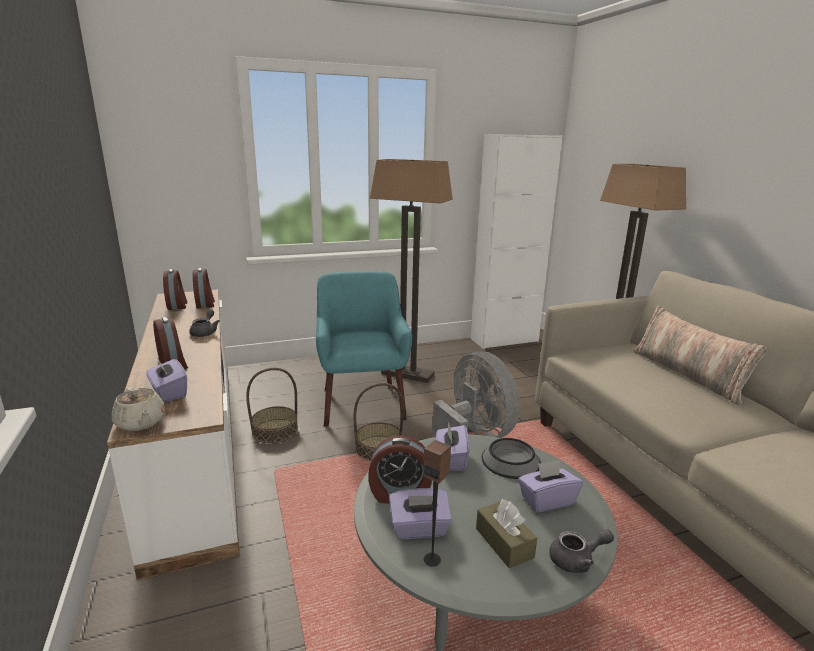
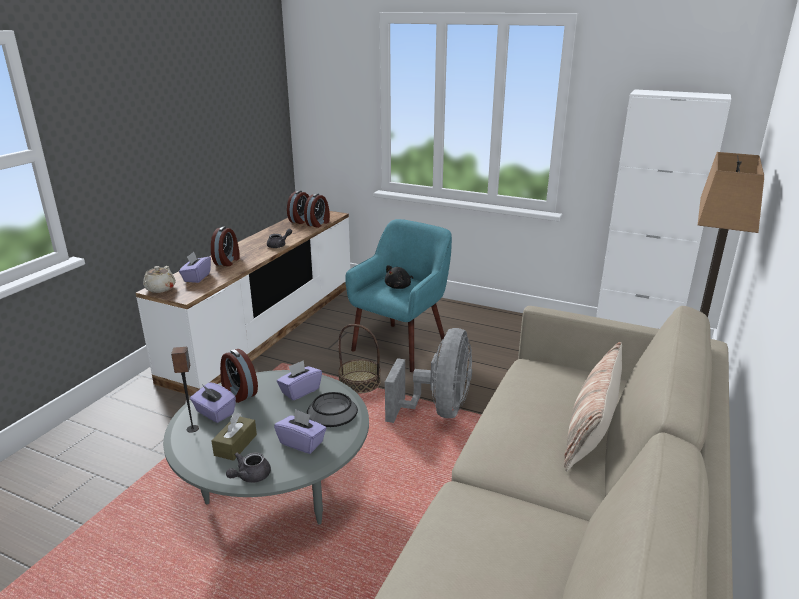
camera: 45 degrees right, 5 degrees up
(275, 431) = (318, 339): basket -> none
(364, 339) = (399, 287): none -> black plush toy
(407, 374) = (474, 338): floor lamp -> none
(577, 560) = (250, 476): grey teapot -> grey teapot turned 90 degrees clockwise

